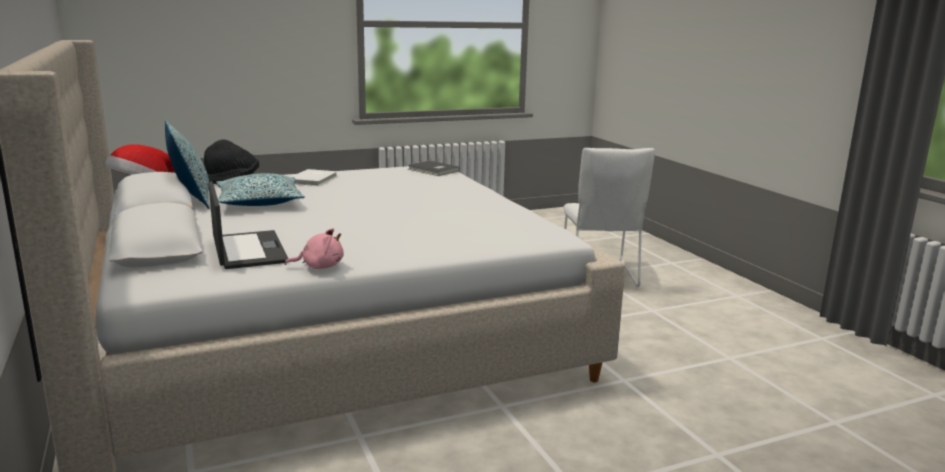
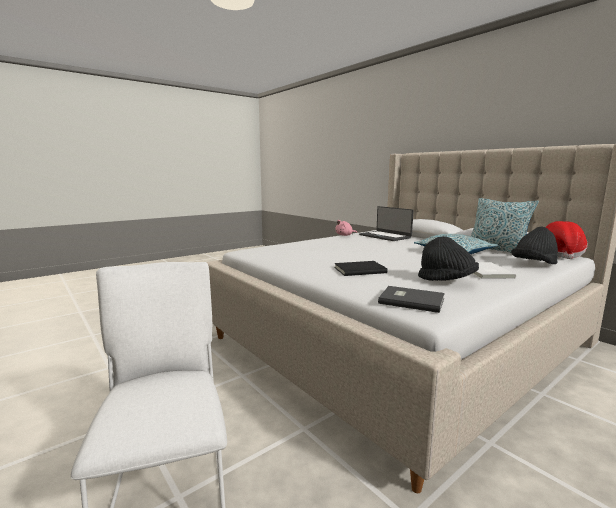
camera: 165 degrees right, 5 degrees down
(371, 177) = (447, 281): none -> black hat
(431, 193) = (358, 270): none -> black book

